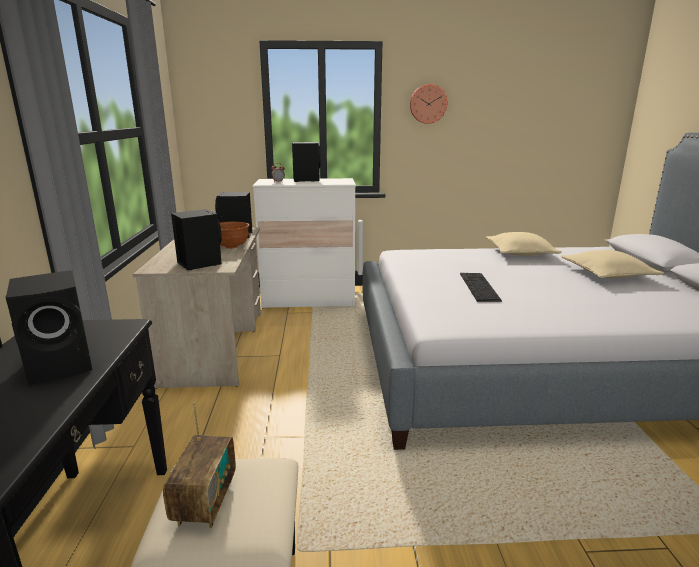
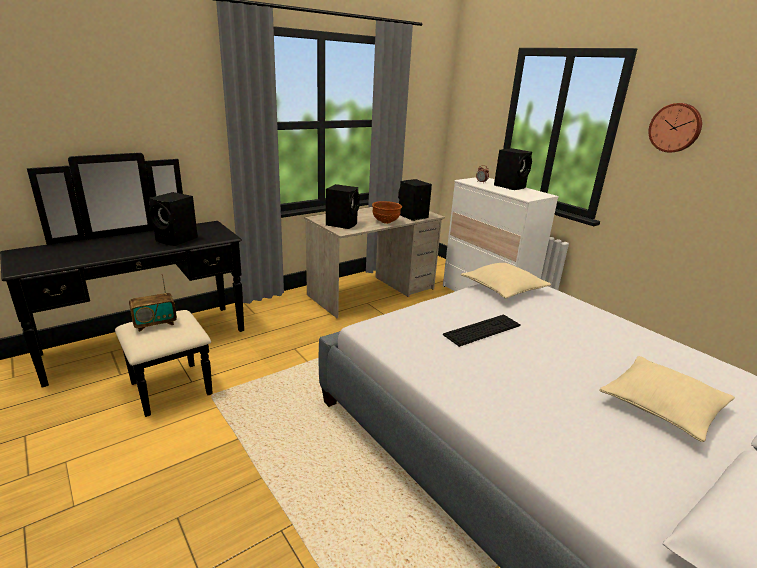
camera: 55 degrees right, 5 degrees up
(520, 253) = (635, 337): beige pillow -> beige pillow (503, 288)

